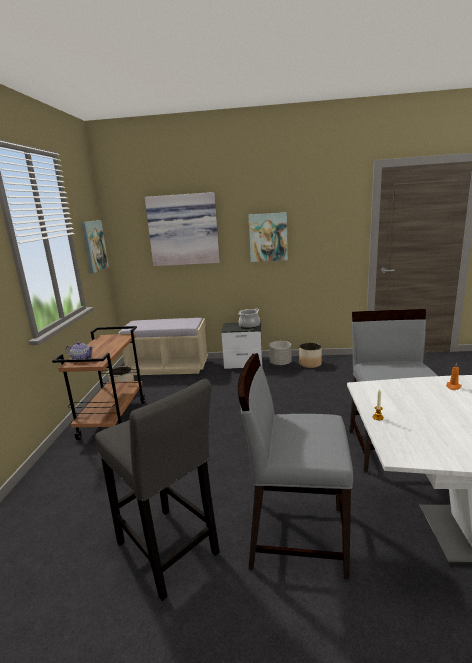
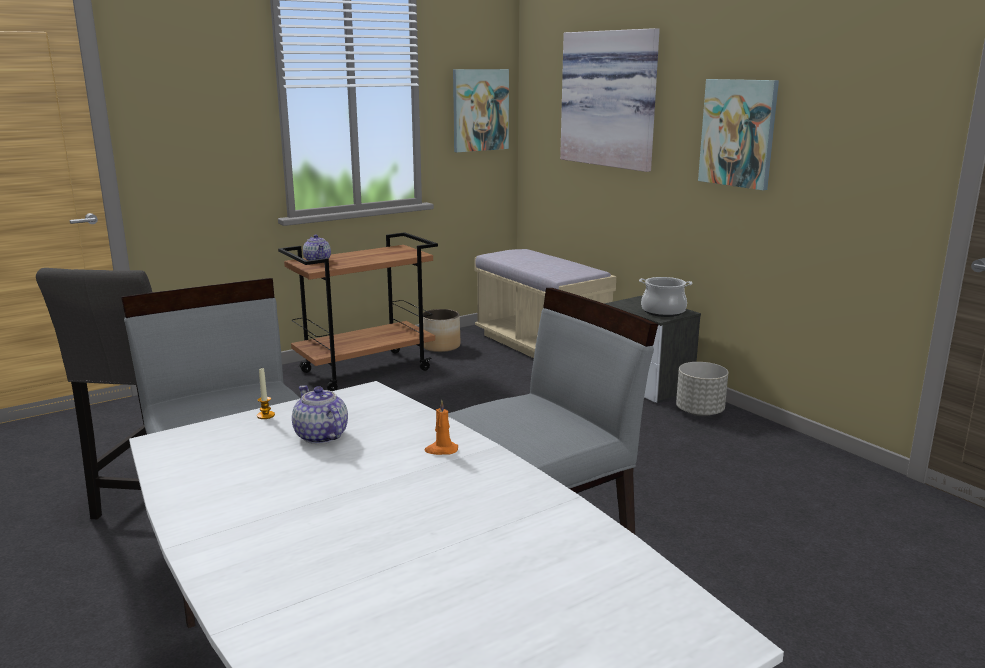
camera: 50 degrees right, 0 degrees up
(310, 364) = (747, 437): planter -> none
(420, 409) = (321, 436): none -> teapot

